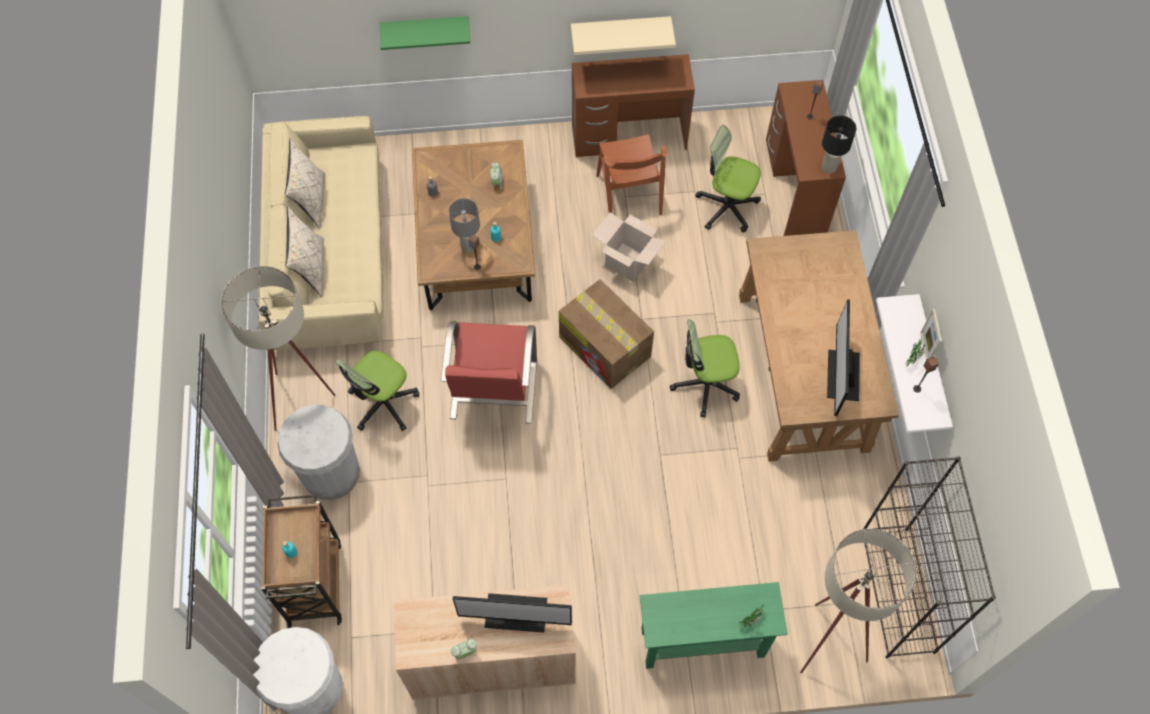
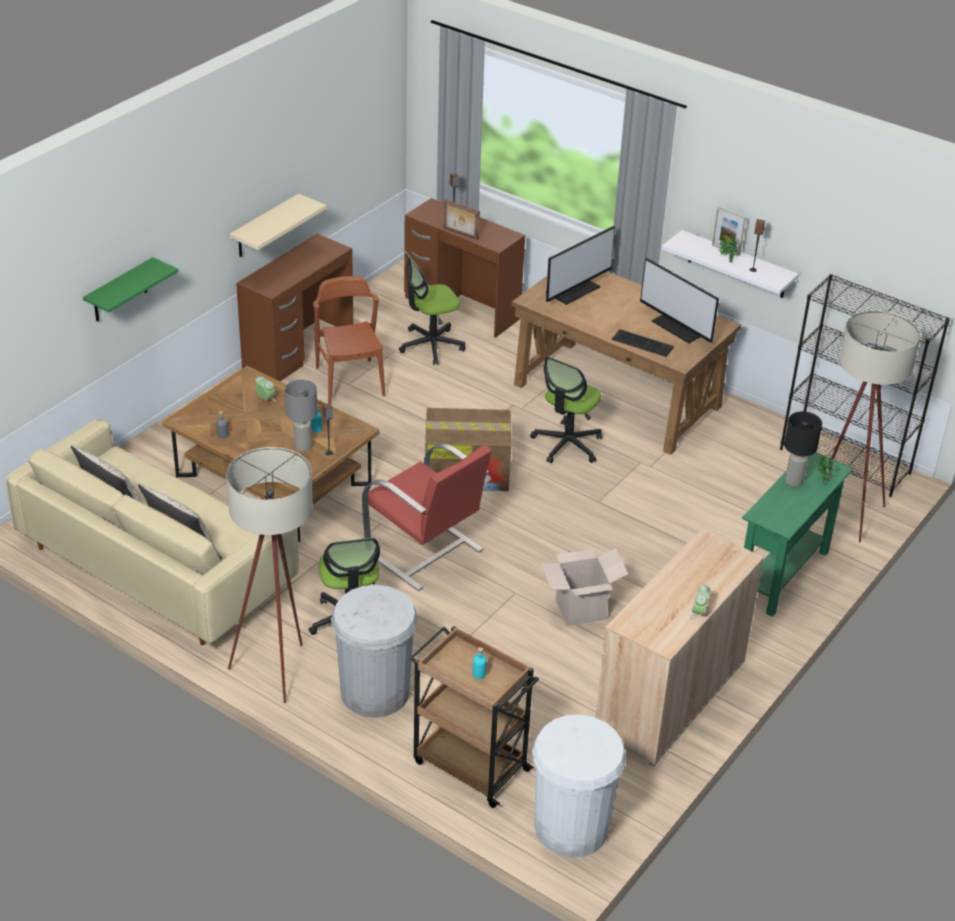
camera: 50 degrees left, 25 degrees down
(516, 614) = (696, 568): monitor -> monitor (573, 290)
(627, 262) = (408, 417): cardboard box -> cardboard box (580, 609)
(629, 195) = (350, 381): brown chair -> brown chair turned 135 degrees counterclockwise
(790, 367) = (643, 343): none -> keyboard
(795, 137) = (460, 234): none -> picture frame
(828, 167) = (506, 236): black table lamp -> black table lamp (793, 481)

